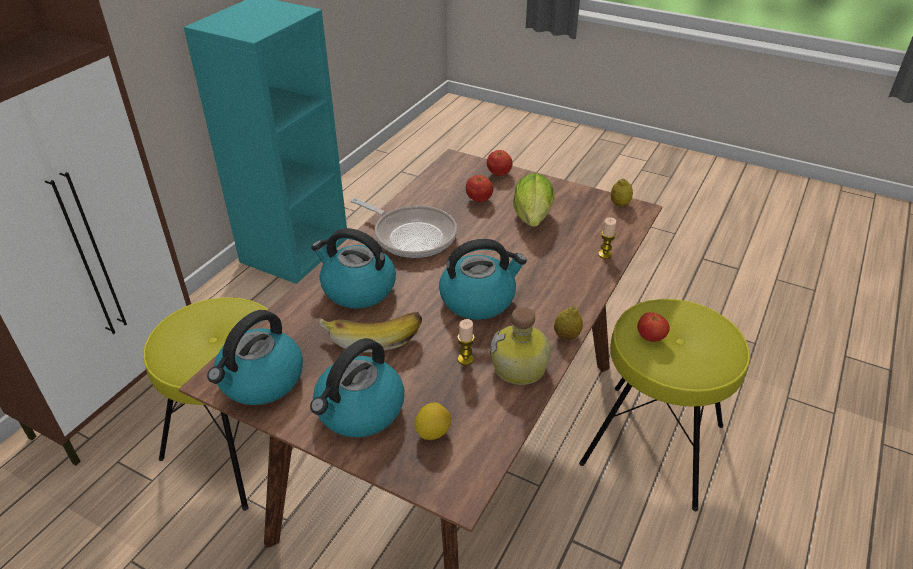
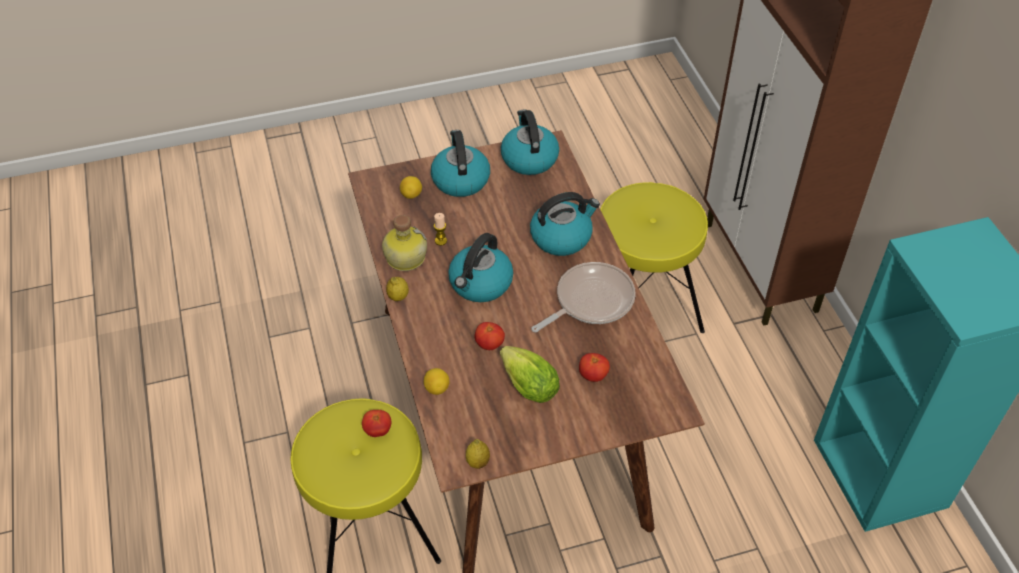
camera: 135 degrees right, 10 degrees up
(373, 335) = (509, 218): banana -> none
(411, 235) = (590, 301): frying pan -> frying pan turned 150 degrees clockwise
(499, 173) = (618, 422): tomato -> tomato (489, 344)
(605, 254) = (437, 388): candle -> lemon

